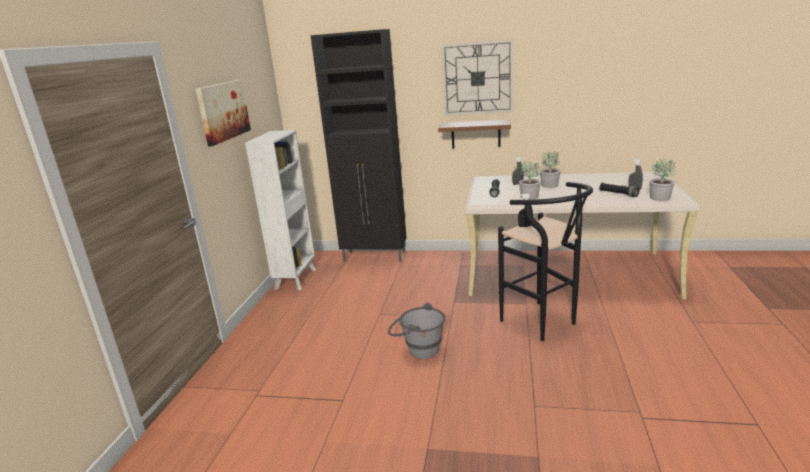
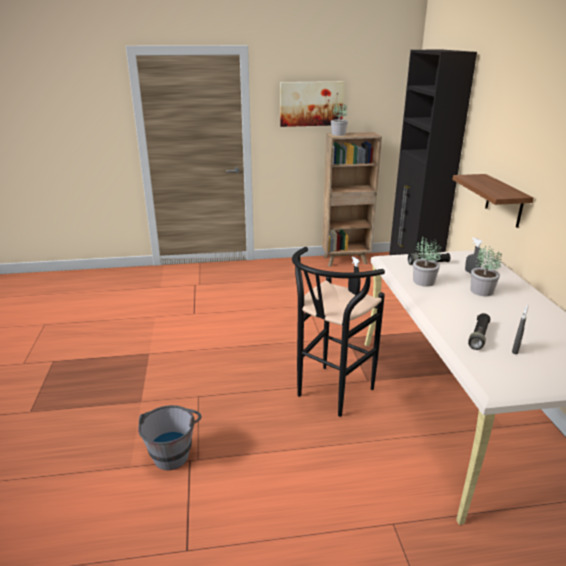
camera: 70 degrees right, 5 degrees up
(296, 278) = (346, 260): white bookcase -> brown bookcase
(417, 349) = (261, 331): grey bucket -> grey bucket (173, 451)
(477, 78) = (521, 131): wall clock -> none
(660, 198) = (484, 369): potted plant -> potted plant (338, 134)

